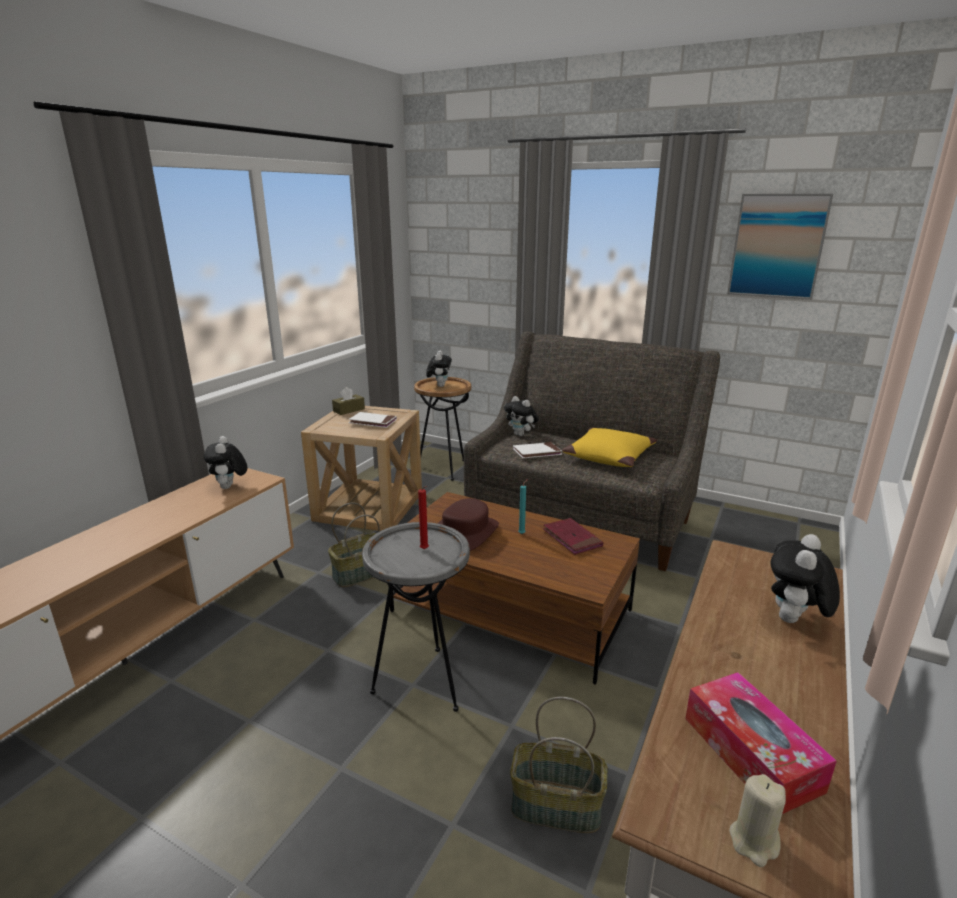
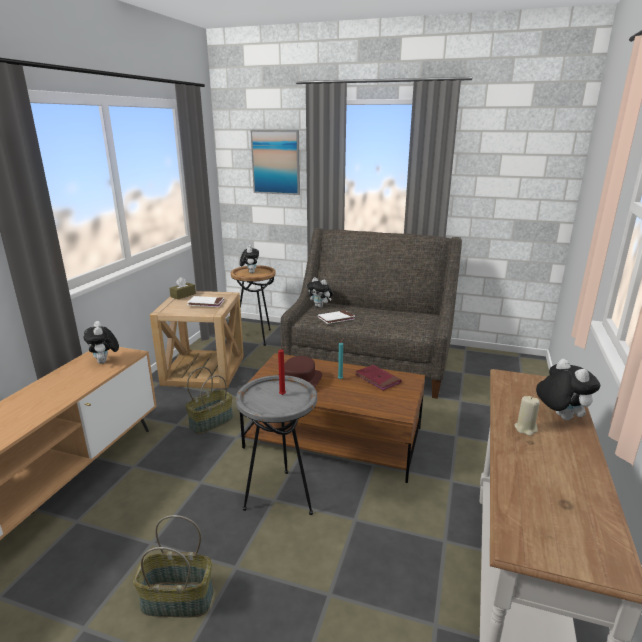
camera: 10 degrees left, 0 degrees up
(555, 807) = (399, 571): basket -> basket (176, 601)
(608, 456) = (388, 318): yellow pillow -> none
(751, 753) = (559, 502): tissue box -> none
(754, 842) = (578, 554): beige candle -> beige candle (525, 429)
(777, 246) = (496, 161): picture -> picture (276, 162)
(794, 621) = (559, 417): plush toy -> plush toy turned 135 degrees clockwise

